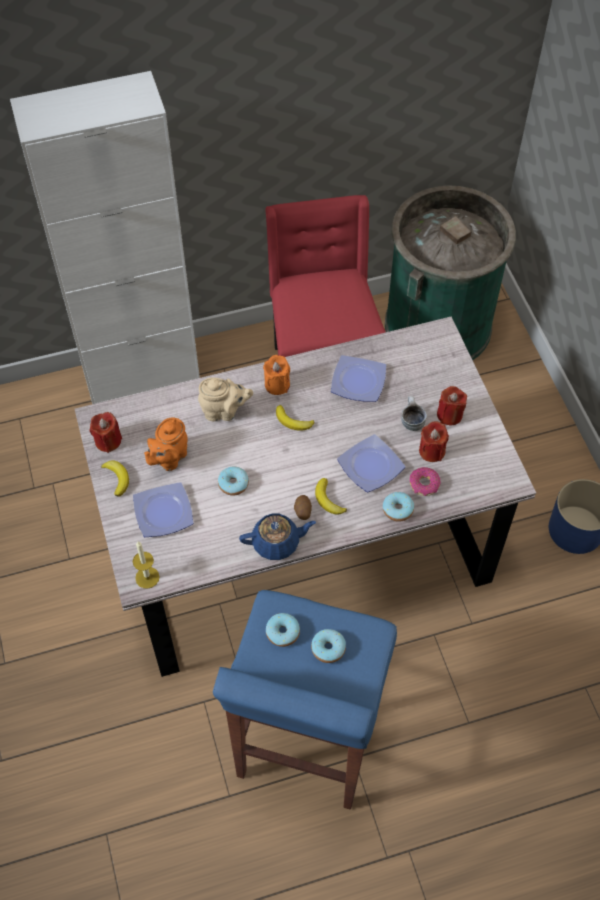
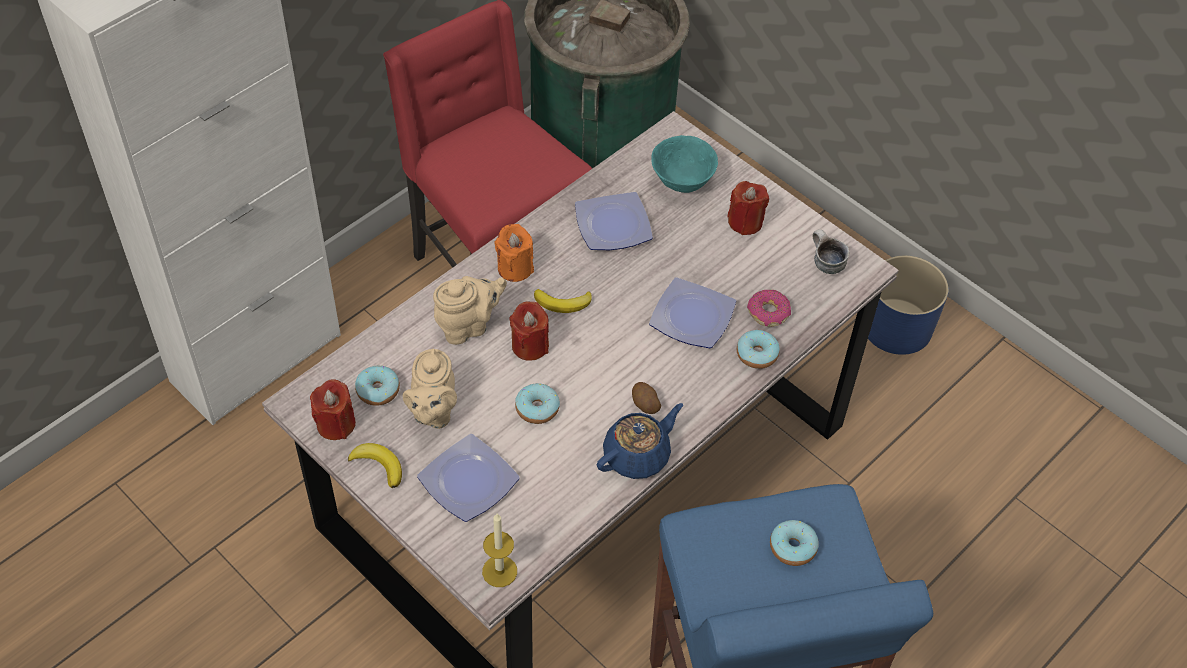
camera: 30 degrees left, 5 degrees down
(169, 458) = (433, 412): orange teapot -> beige teapot
(282, 632) = (726, 554): donut -> donut (378, 390)
(328, 500) = (667, 378): banana -> none
(411, 421) = (705, 247): mug -> mug (824, 264)
(423, 370) = (681, 183): none -> turquoise bowl
(432, 451) = (752, 271): red candle -> red candle (530, 345)

